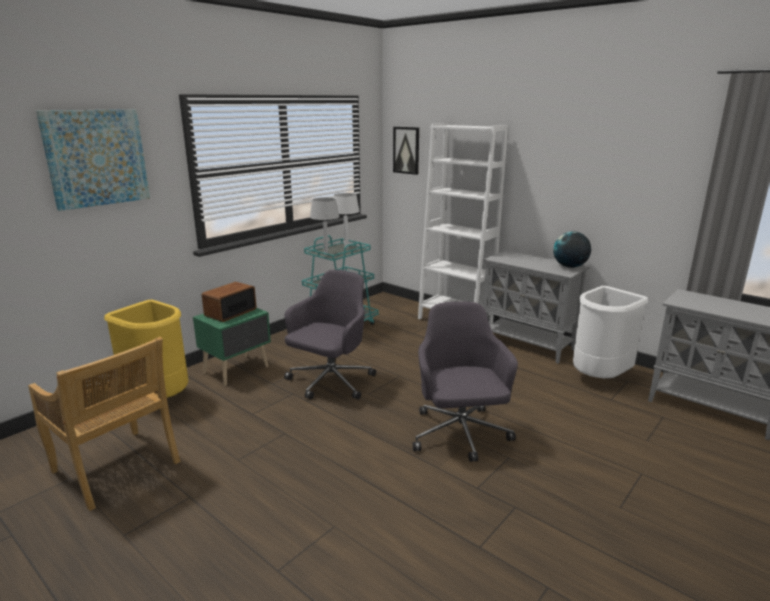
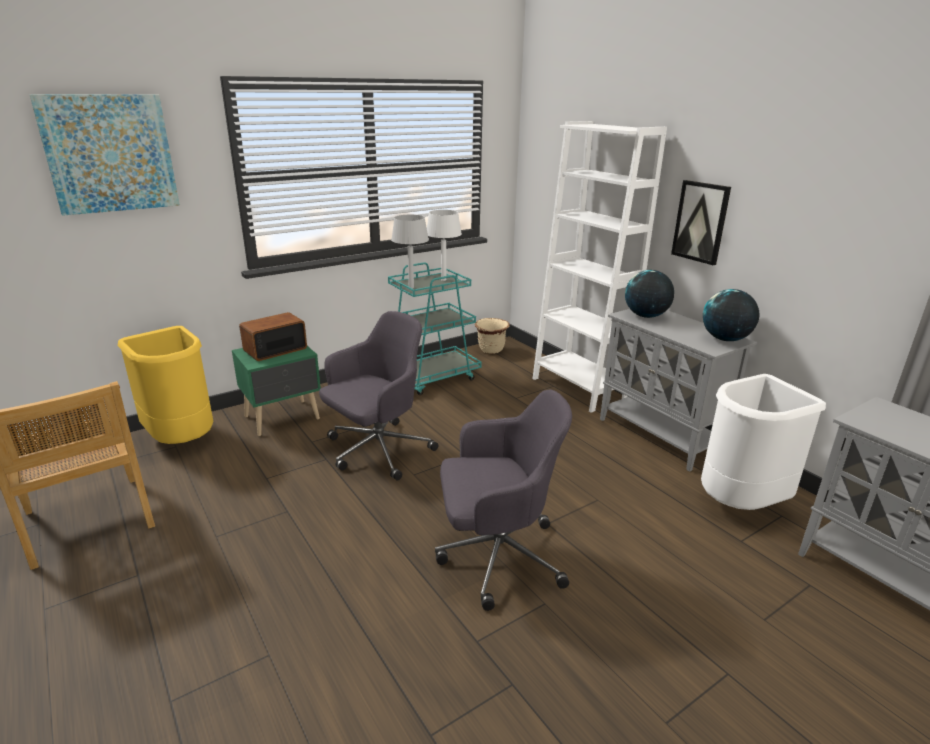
camera: 15 degrees right, 5 degrees up
(375, 302) = (491, 350): none -> beige planter
(406, 150) = (544, 156): picture -> picture (701, 222)
(460, 435) = (496, 556): grey office chair -> grey office chair turned 75 degrees clockwise
(509, 258) = (646, 316): none -> globe

